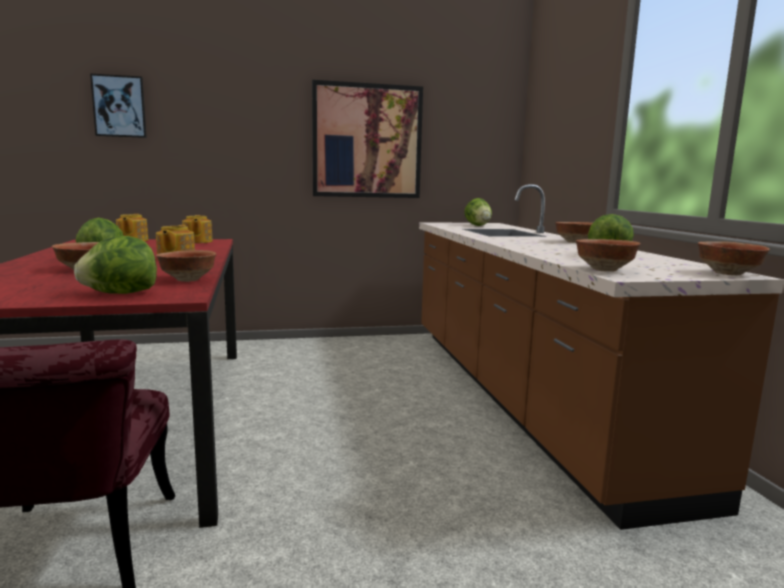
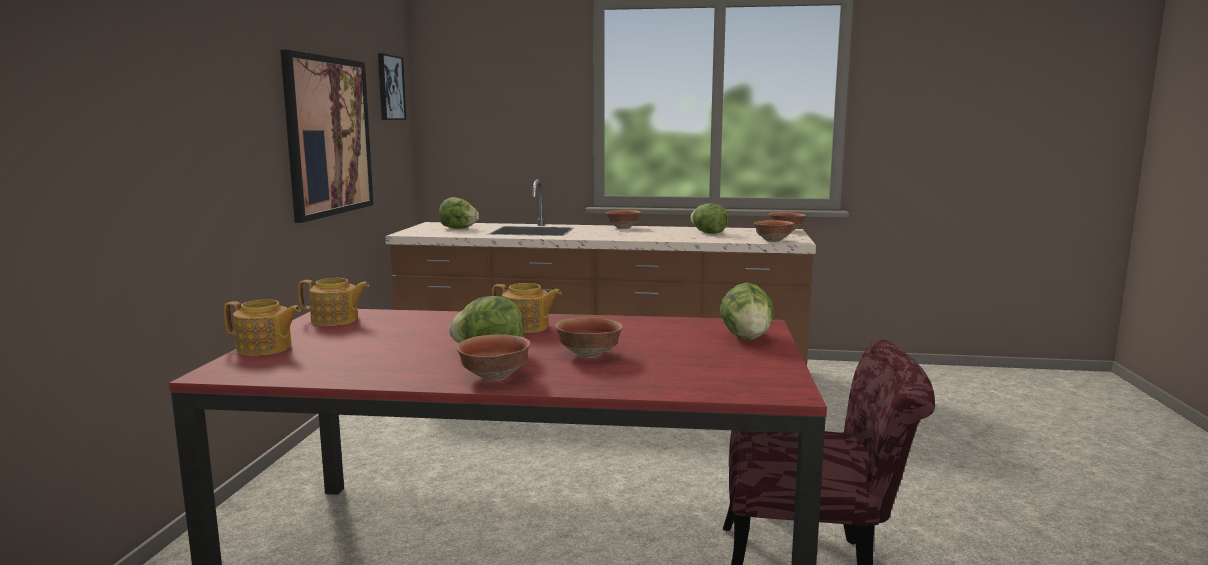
camera: 70 degrees left, 0 degrees up
(119, 106) = (61, 93): picture -> picture (390, 88)
(187, 280) = (680, 323): bowl -> bowl (495, 377)

